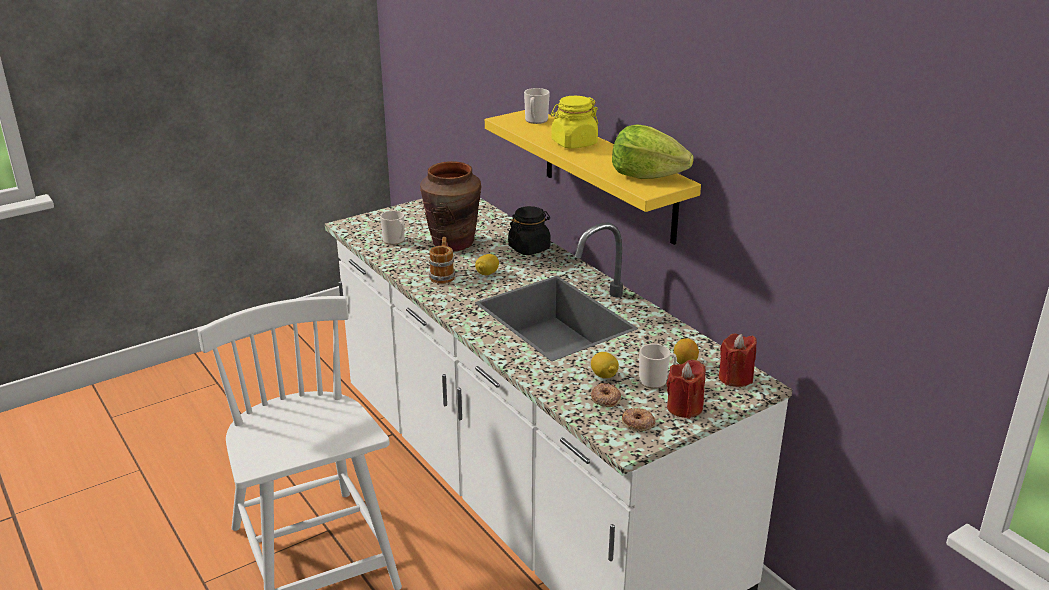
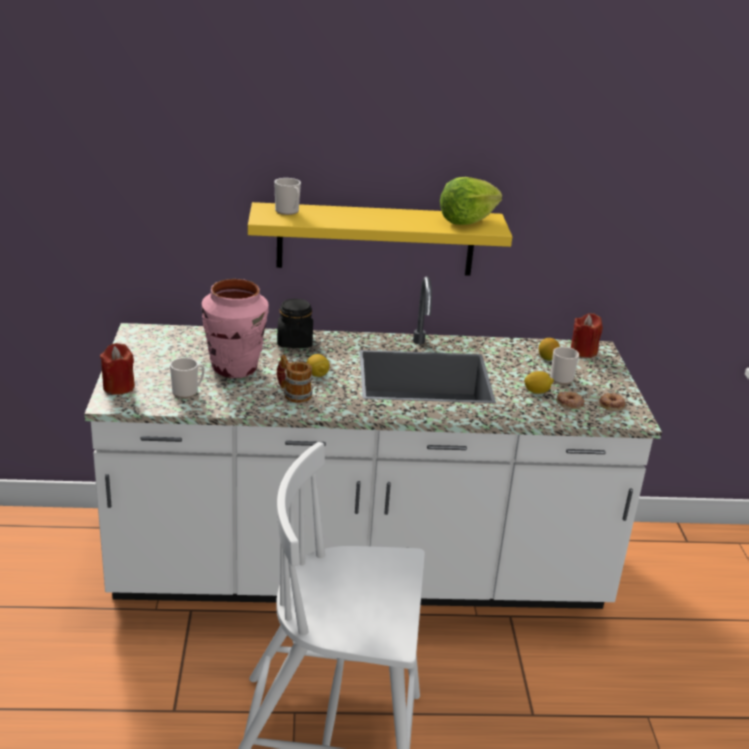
camera: 60 degrees left, 0 degrees up
(453, 243) = (235, 368): brown vase -> pink vase
(574, 143) = (364, 217): yellow jar -> none
(684, 408) = (606, 382): red candle -> red candle (118, 387)

